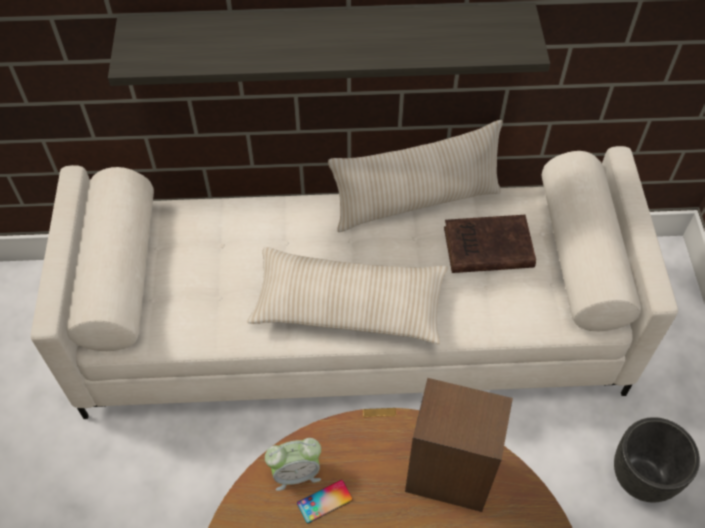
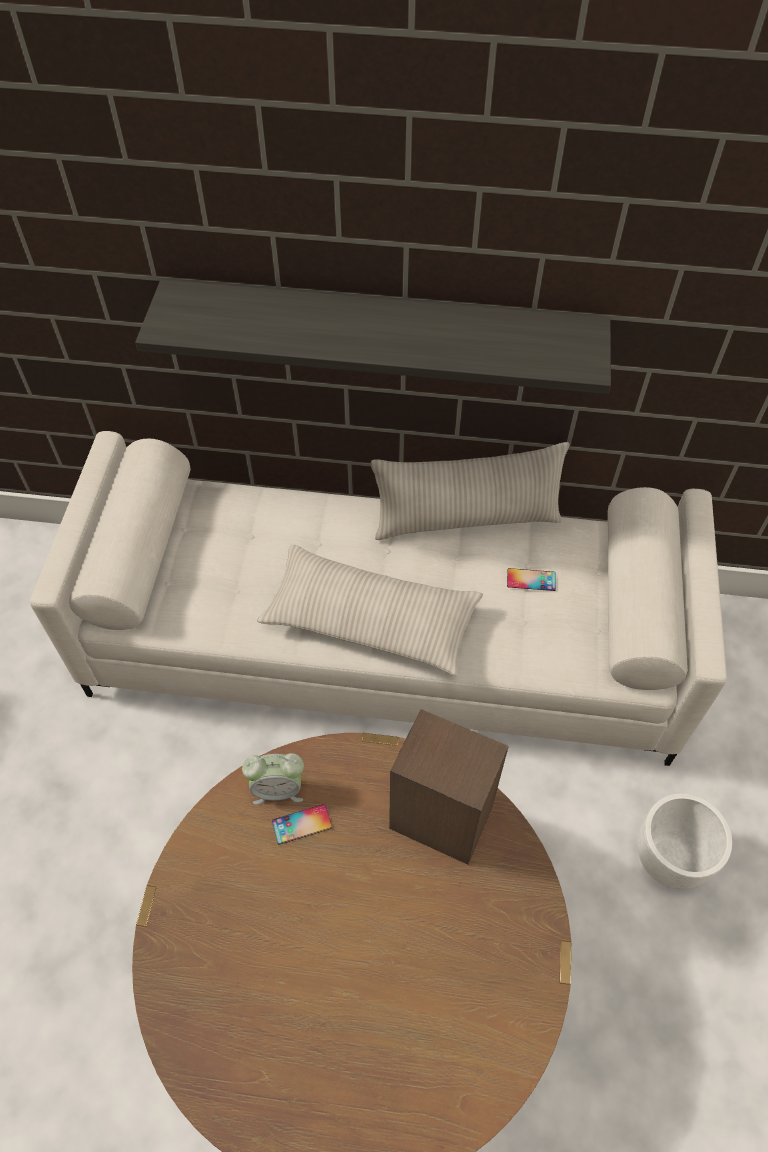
camera: 10 degrees right, 0 degrees up
(485, 248) = (531, 580): brown book -> phone
(642, 478) = (669, 859): black planter -> white planter

